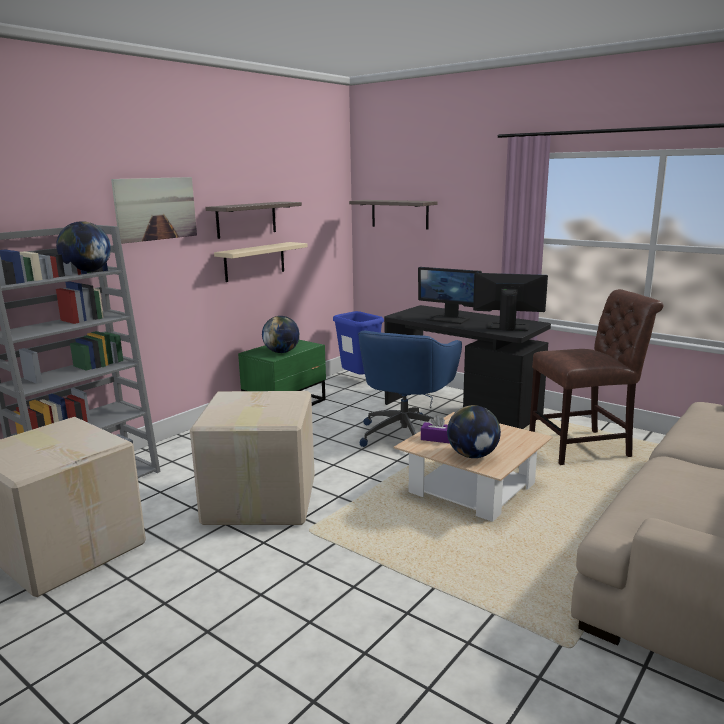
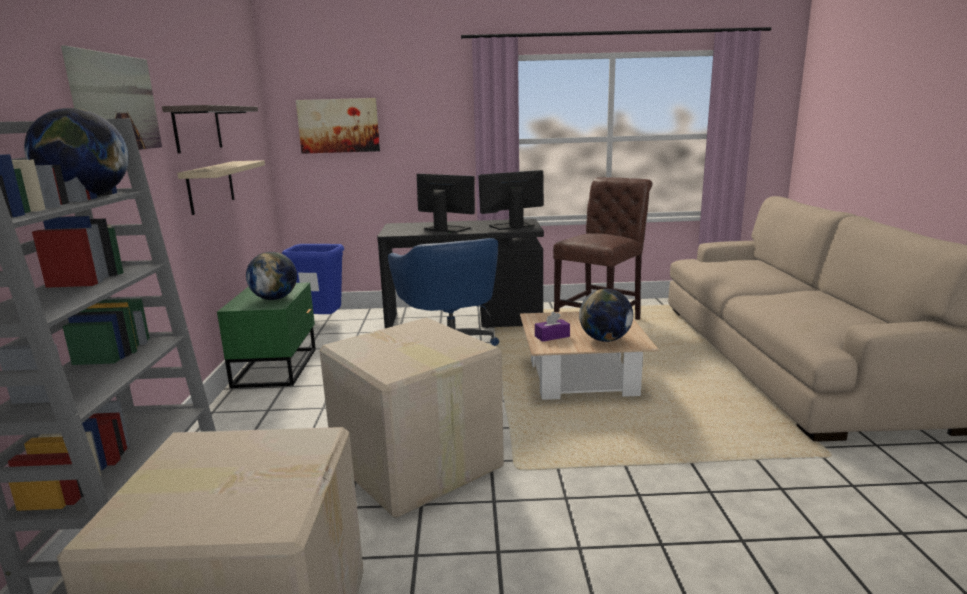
camera: 40 degrees left, 0 degrees up
(399, 214) = (339, 125): shelf -> picture
(448, 319) = (446, 229): monitor -> monitor turned 135 degrees counterclockwise

